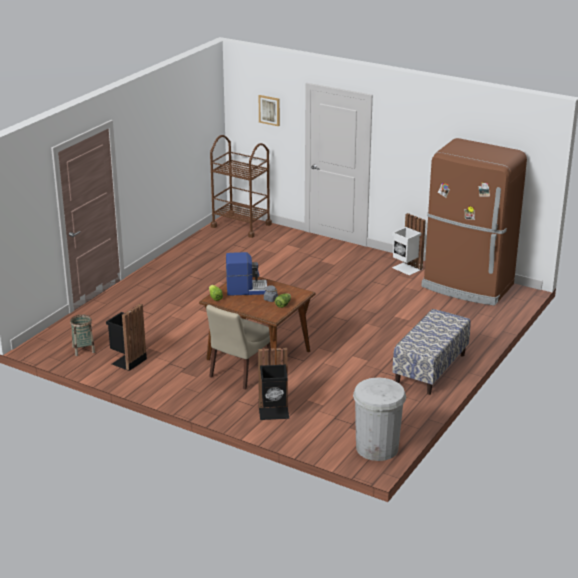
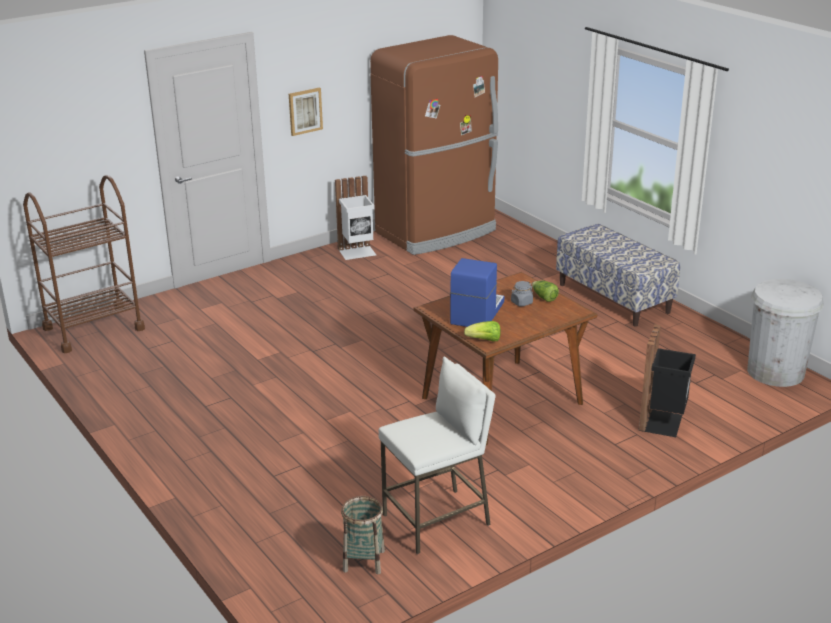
camera: 65 degrees left, 0 degrees up
(127, 361) = (437, 520): black trash can -> white stool
(239, 373) = (542, 426): beige chair -> none
(269, 110) = (86, 120): picture -> picture (305, 111)

